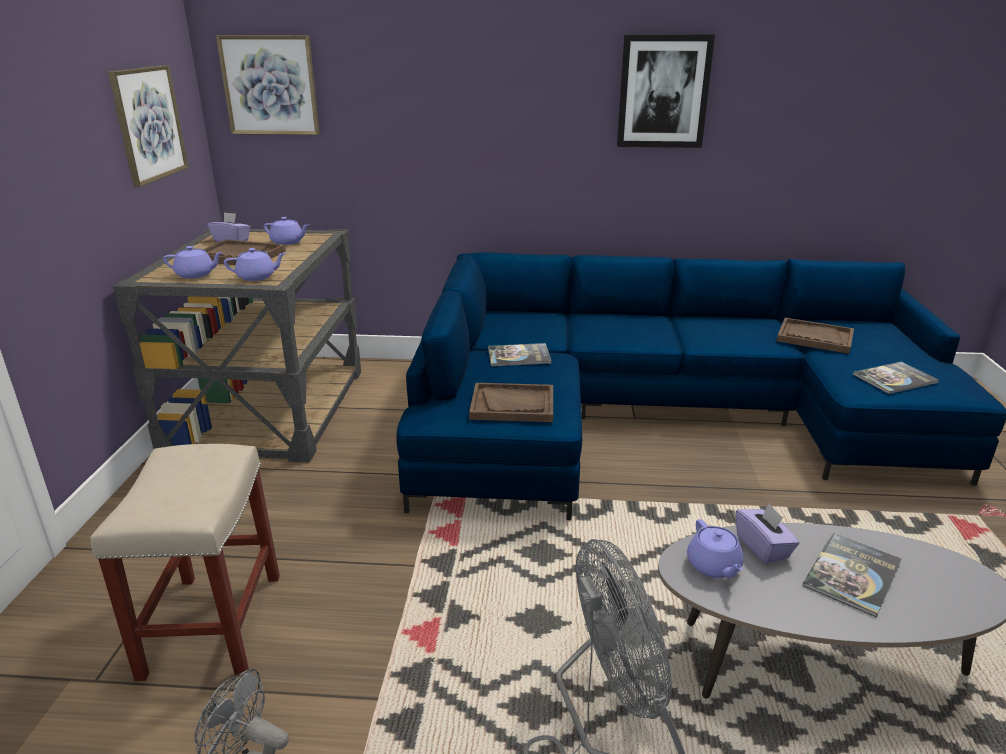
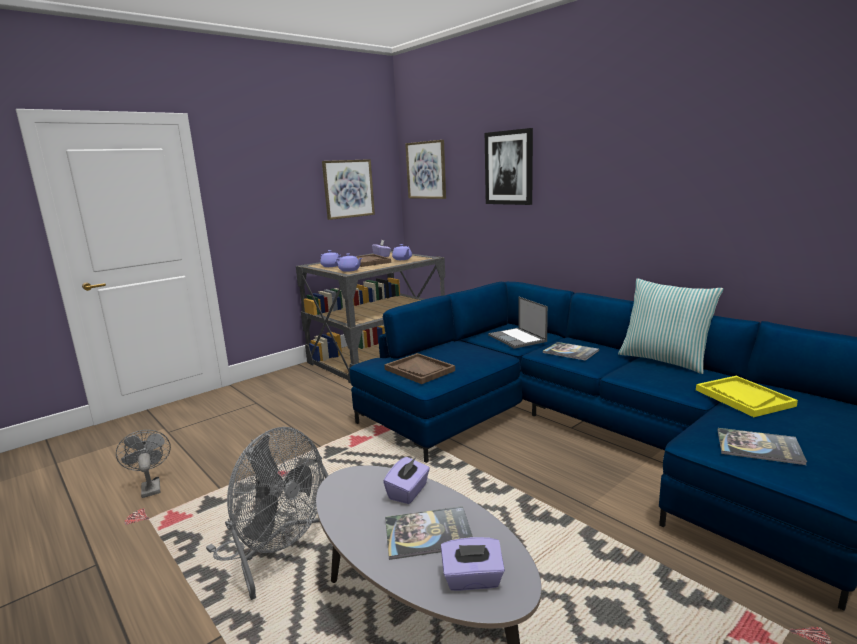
camera: 45 degrees right, 10 degrees down
(213, 626) = (221, 432): beige stool -> none
(519, 356) = (477, 349): book -> book (570, 352)
(533, 329) = (517, 338): none -> laptop
(663, 92) = (650, 163): picture -> picture (509, 168)
(702, 317) = (664, 360): none -> pillow
(714, 566) = (361, 485): purple teapot -> none
(814, 337) = (743, 398): brown tray -> yellow tray
(946, 589) = (472, 580): none -> purple tissue box

